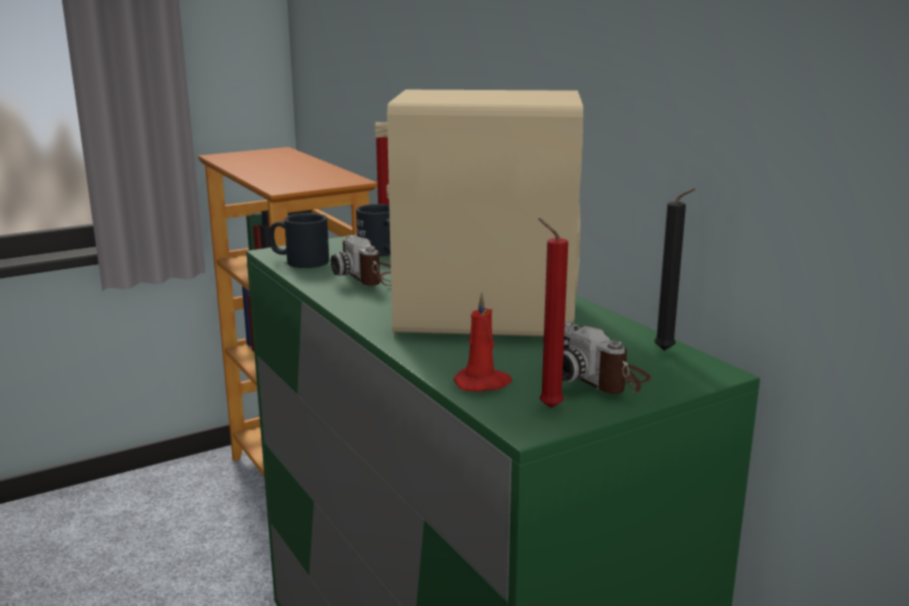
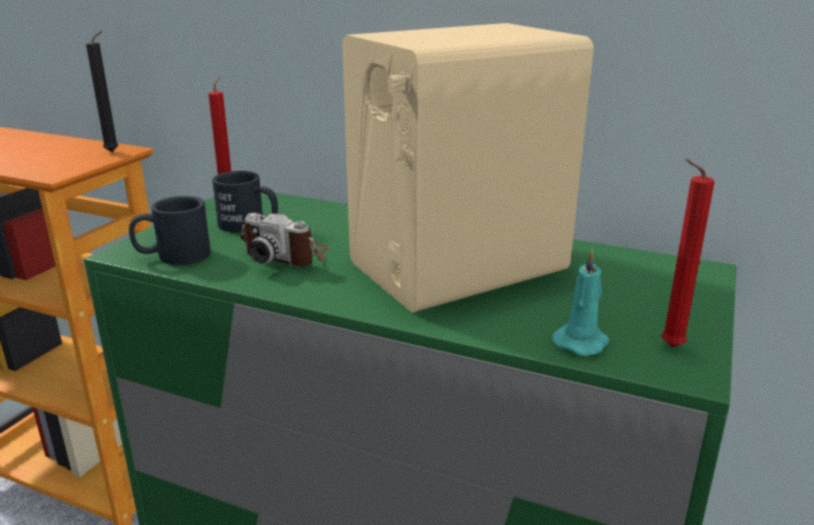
camera: 35 degrees left, 5 degrees up
(483, 383) = (581, 341): red candle -> turquoise candle
(599, 377) = (648, 301): camera -> none
(667, 351) = (647, 261): black candle -> black candle (114, 152)

